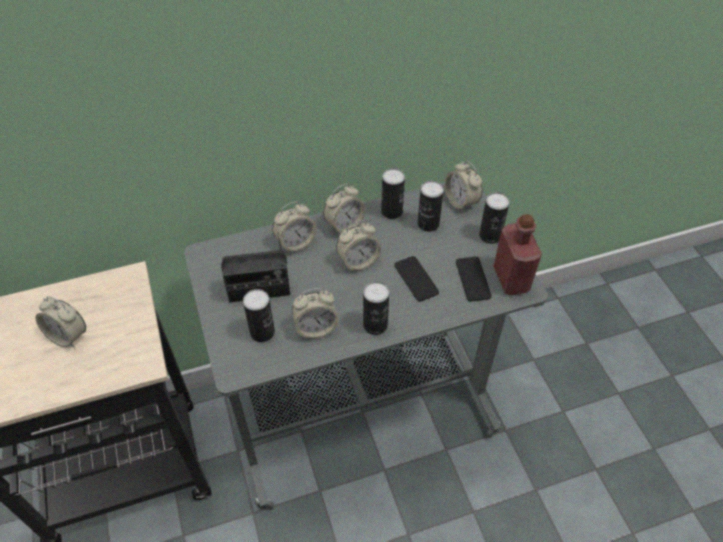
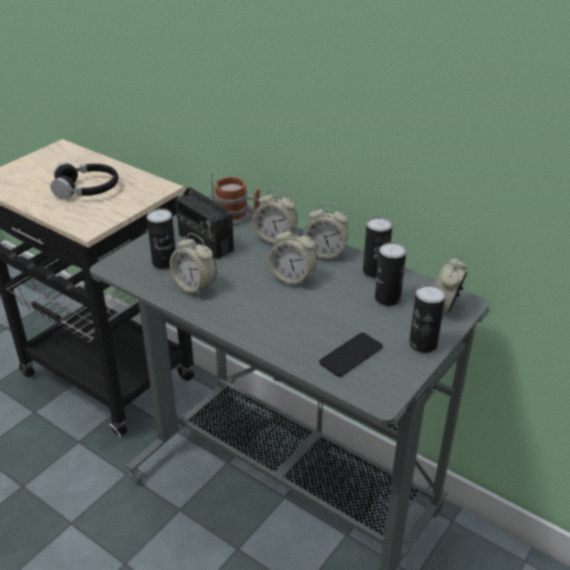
camera: 55 degrees right, 15 degrees down
(68, 336) = (87, 189): alarm clock -> black headphones
(242, 250) = (238, 217): none -> mug
(375, 325) = (230, 317): can -> none
(416, 279) = (310, 319): phone -> none
(511, 279) = (382, 381): red bottle -> none

